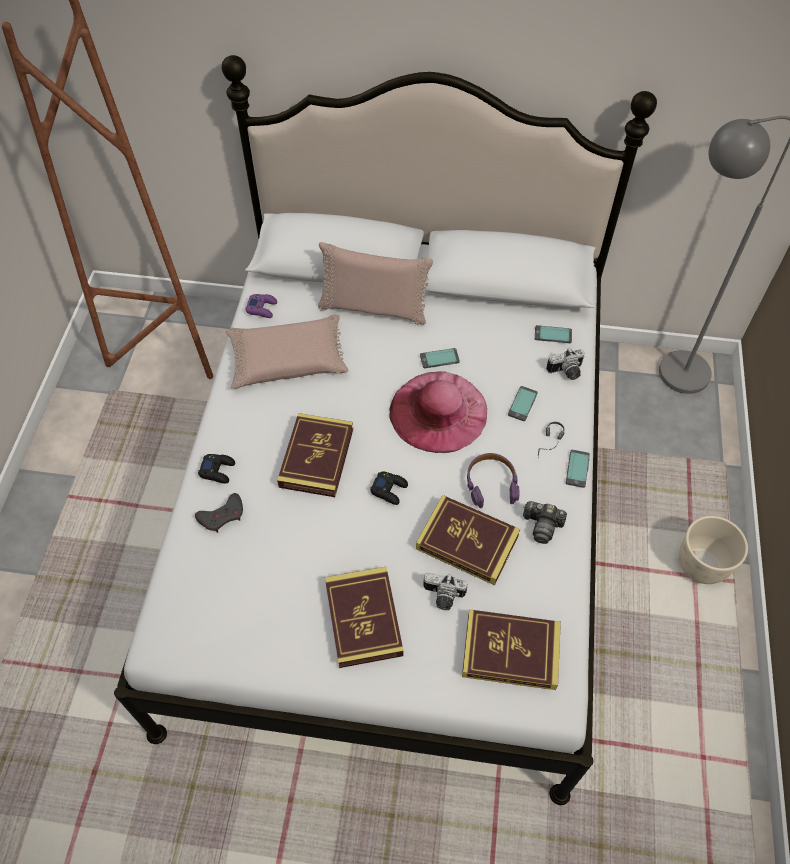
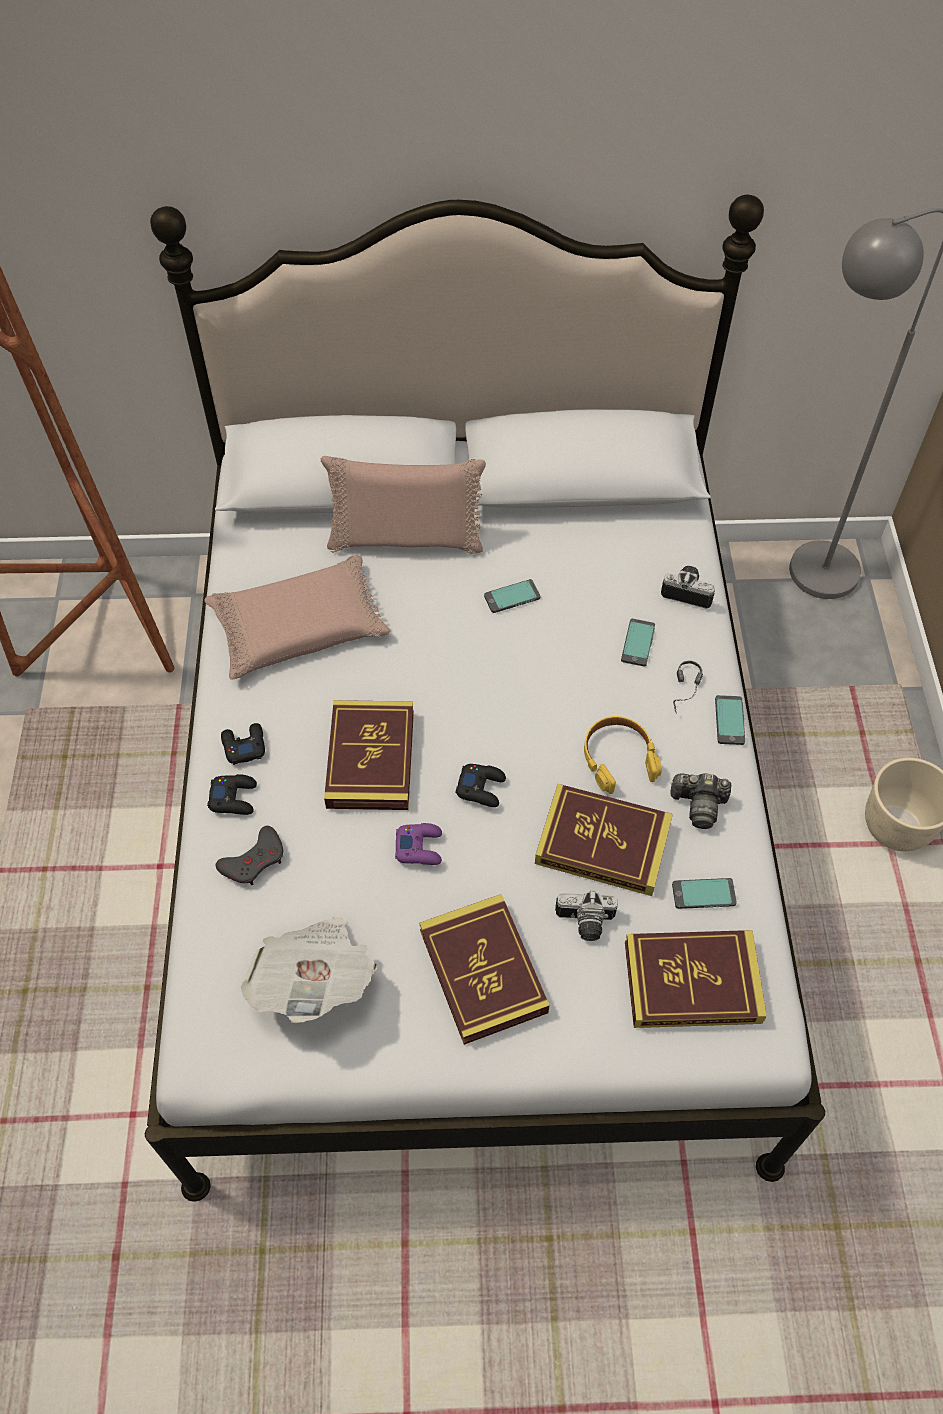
camera: 10 degrees left, 0 degrees up
(232, 435) = (244, 746): none -> black game controller
(245, 605) = (315, 980): none -> newspaper
(262, 308) = (248, 560): purple game controller -> purple game controller (419, 847)
(438, 411) = (526, 670): pink hat -> none
(491, 483) = (618, 758): purple headphones -> yellow headphones
(553, 335) = (659, 543): phone -> phone (703, 894)
(566, 372) = (688, 591): camera -> camera turned 135 degrees counterclockwise

